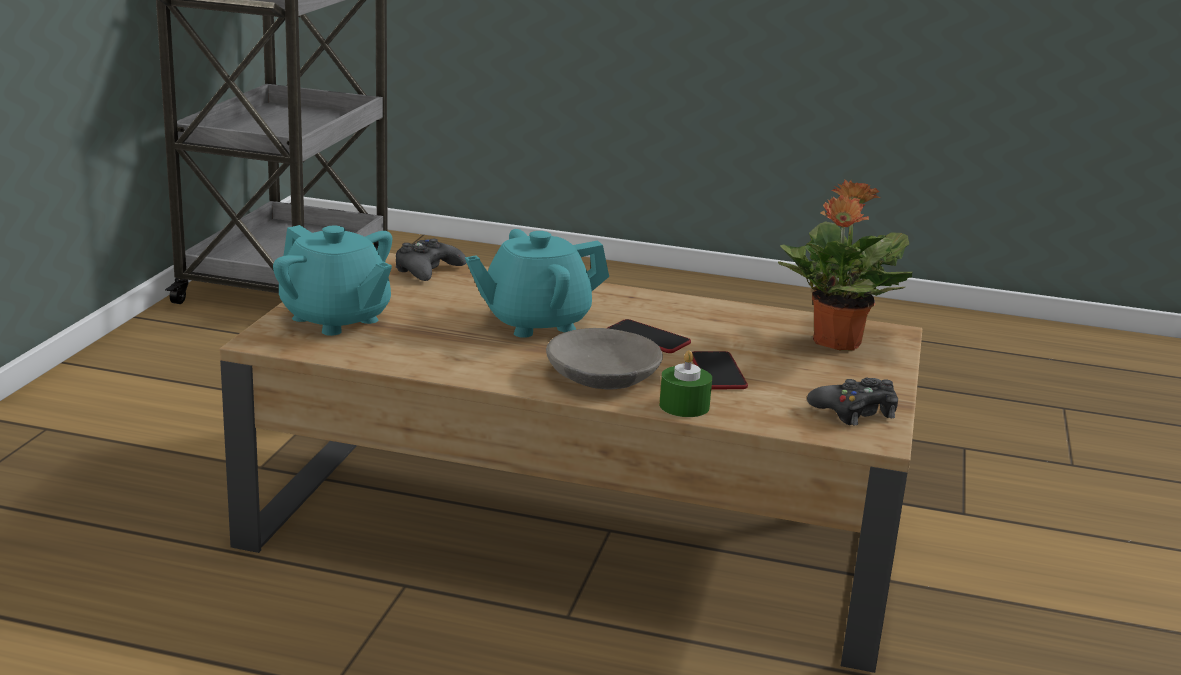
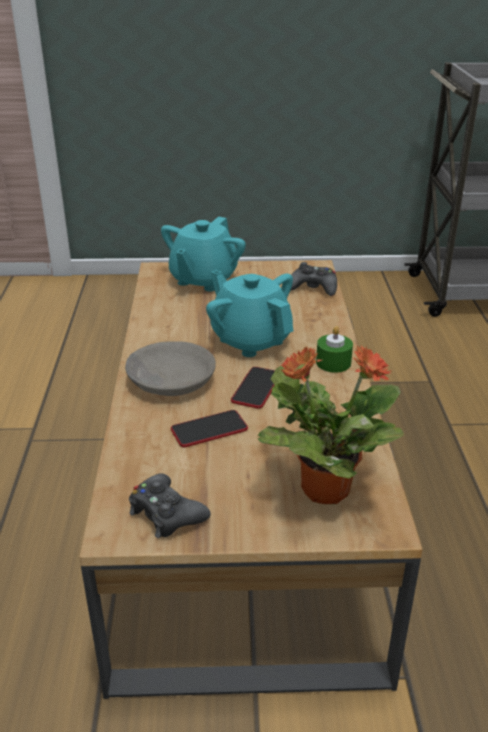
camera: 75 degrees right, 10 degrees up
(684, 406) = (134, 422): green candle -> green candle (333, 363)

